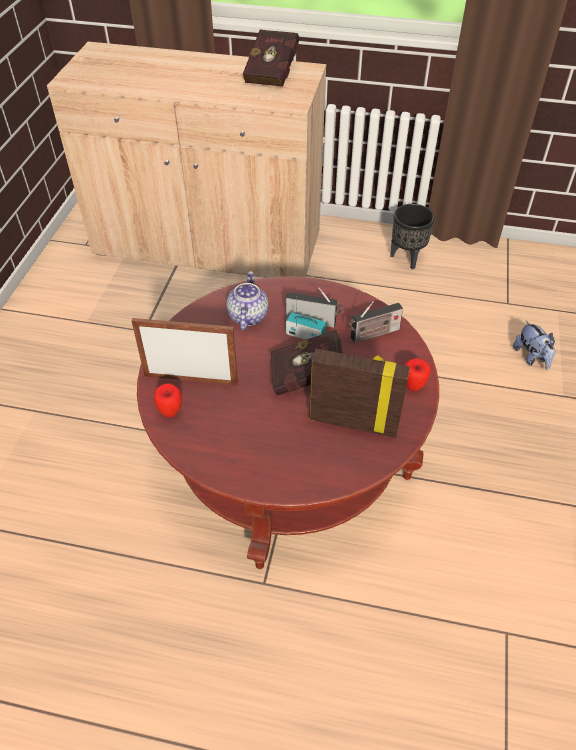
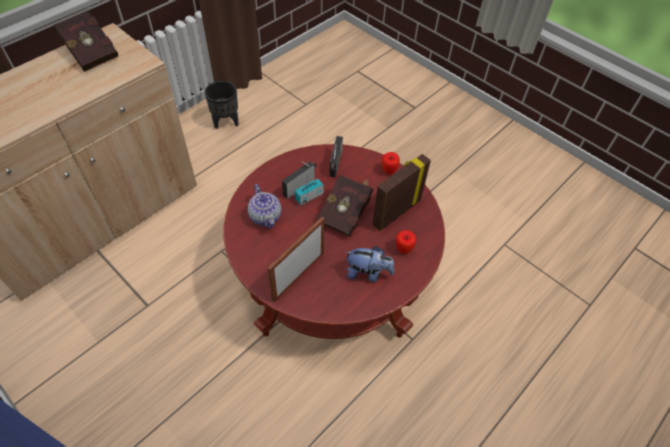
camera: 60 degrees left, 5 degrees up
(170, 412) = (319, 301): apple -> apple (403, 249)
(247, 316) = (266, 217): teapot -> teapot turned 150 degrees counterclockwise
(531, 357) = (353, 122): plush toy -> plush toy (368, 273)

